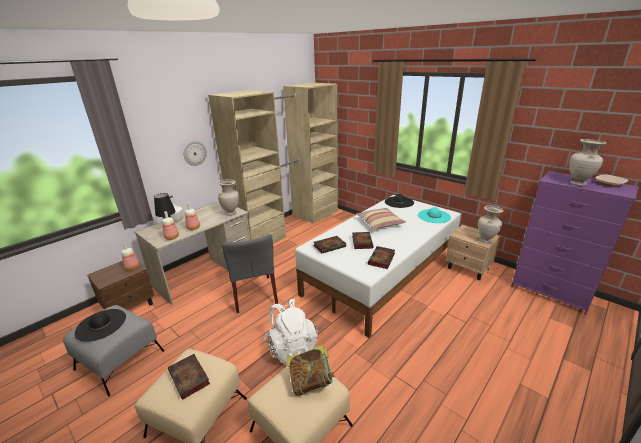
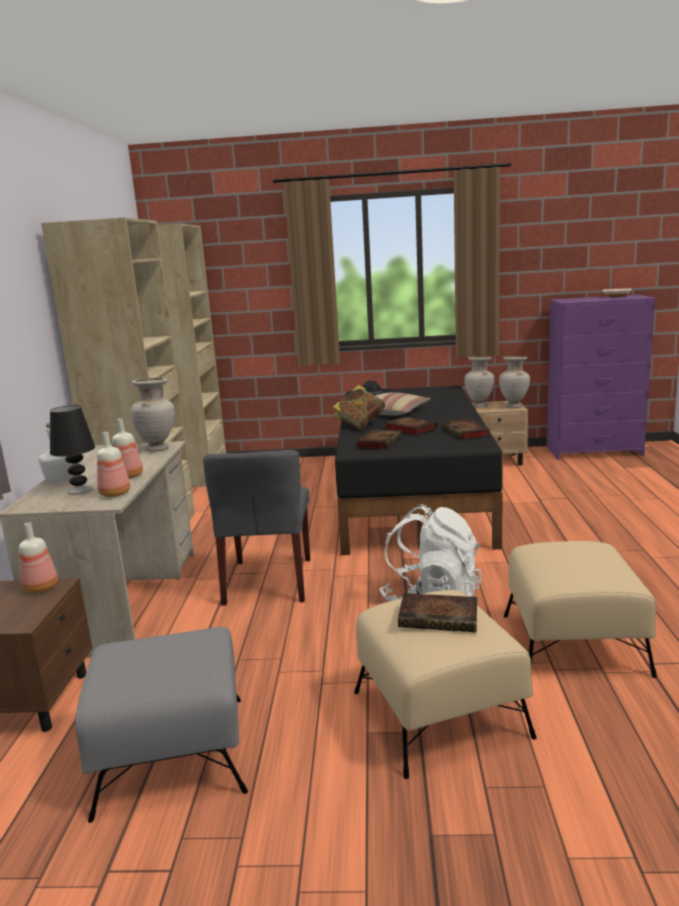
camera: 40 degrees left, 10 degrees down
(101, 324) = (145, 662): black hat -> none
(194, 153) = (32, 344): wall clock -> none
(254, 294) = (269, 581): grey chair -> grey chair turned 60 degrees clockwise
(311, 381) = (575, 550): book -> book (360, 425)
(383, 273) = (413, 496): white bed -> black bed
(434, 216) = (440, 393): turquoise hat -> none
(578, 184) = (596, 299): beige vase -> beige vase (479, 406)

